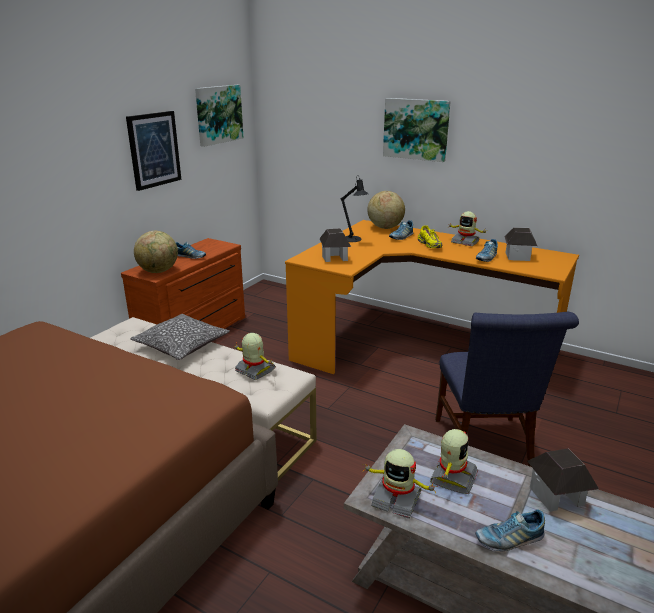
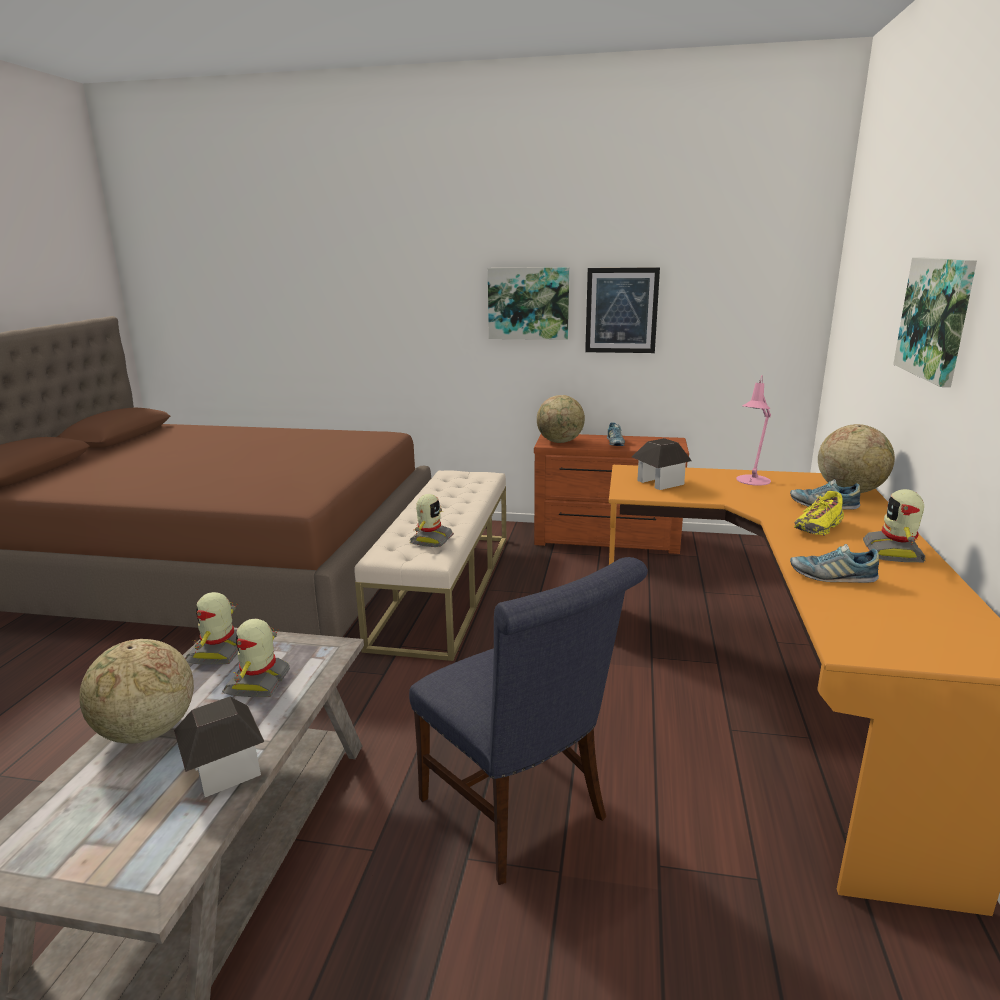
camera: 70 degrees right, 5 degrees down
(182, 345) = (460, 502): pillow -> none
(218, 114) = (748, 280): picture -> picture (528, 303)
(353, 239) = (751, 481): black table lamp -> pink table lamp
(452, 477) = (259, 683): toy robot -> toy robot turned 90 degrees clockwise
(485, 447) = (520, 813): blue chair -> blue chair turned 105 degrees counterclockwise
(509, 539) = (146, 732): shoe -> globe
(518, 256) = (898, 606): toy house -> none

